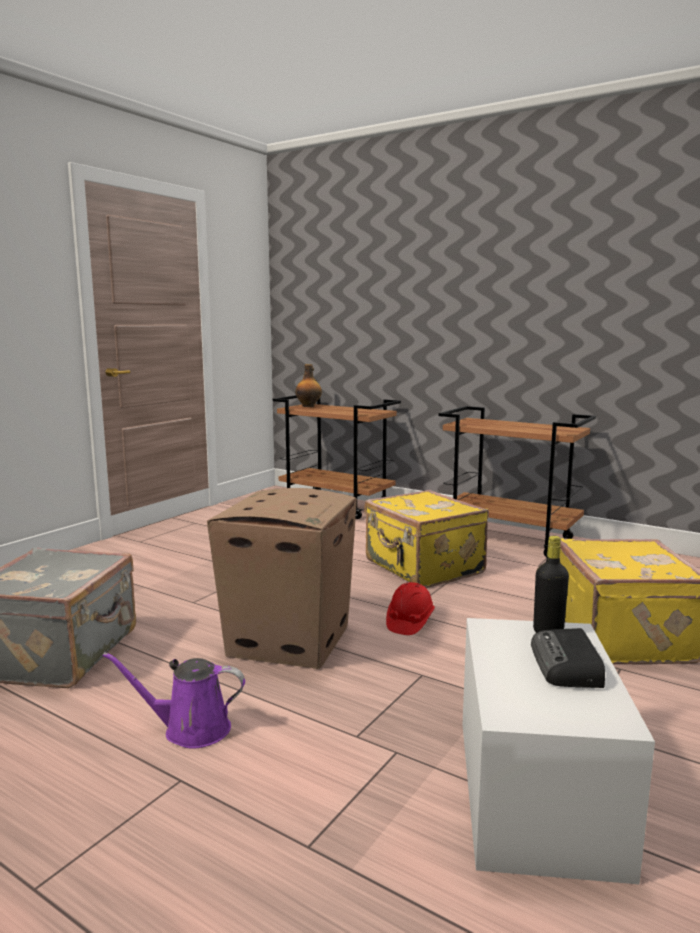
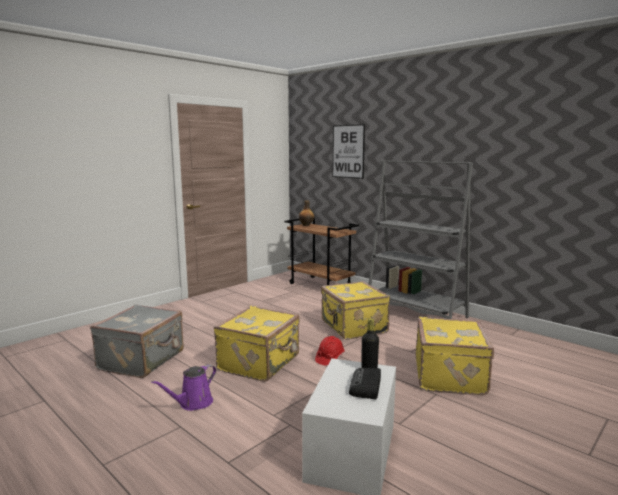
camera: 10 degrees right, 0 degrees up
(190, 729) = (193, 403): purple watering can -> purple watering can turned 60 degrees counterclockwise
(290, 640) = (260, 363): cardboard box -> yellow suitcase
(379, 279) = (348, 151): none -> picture
(510, 539) = (415, 313): brown cart -> grey bookcase

